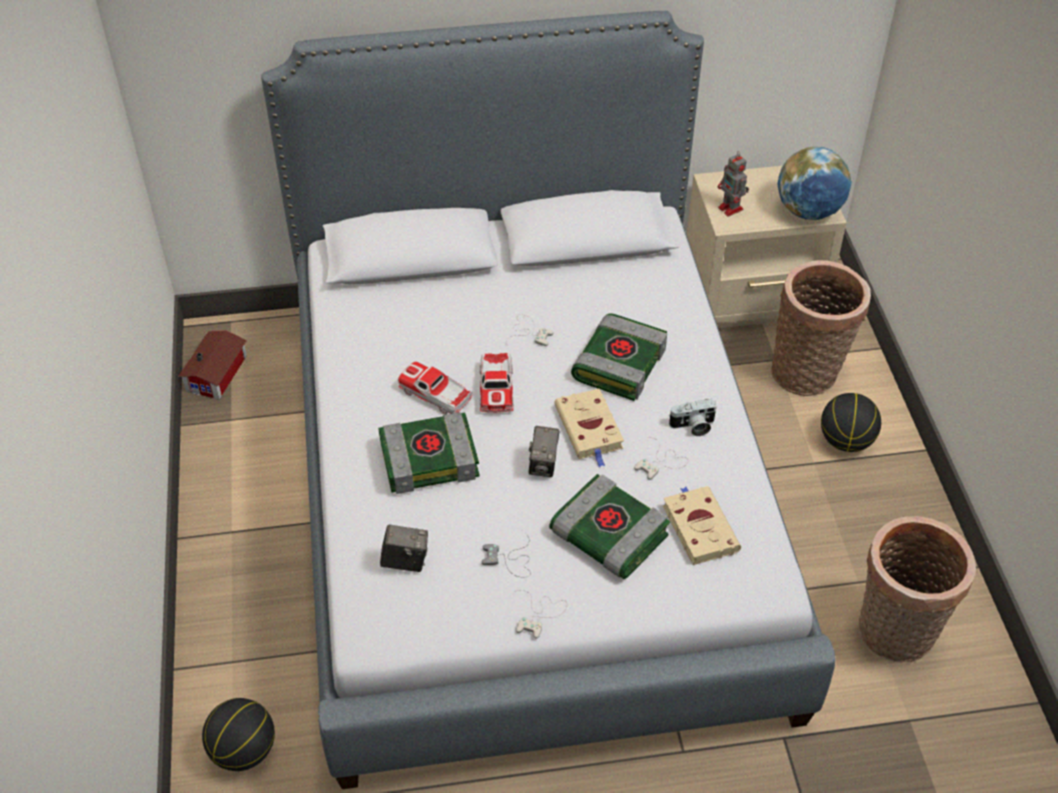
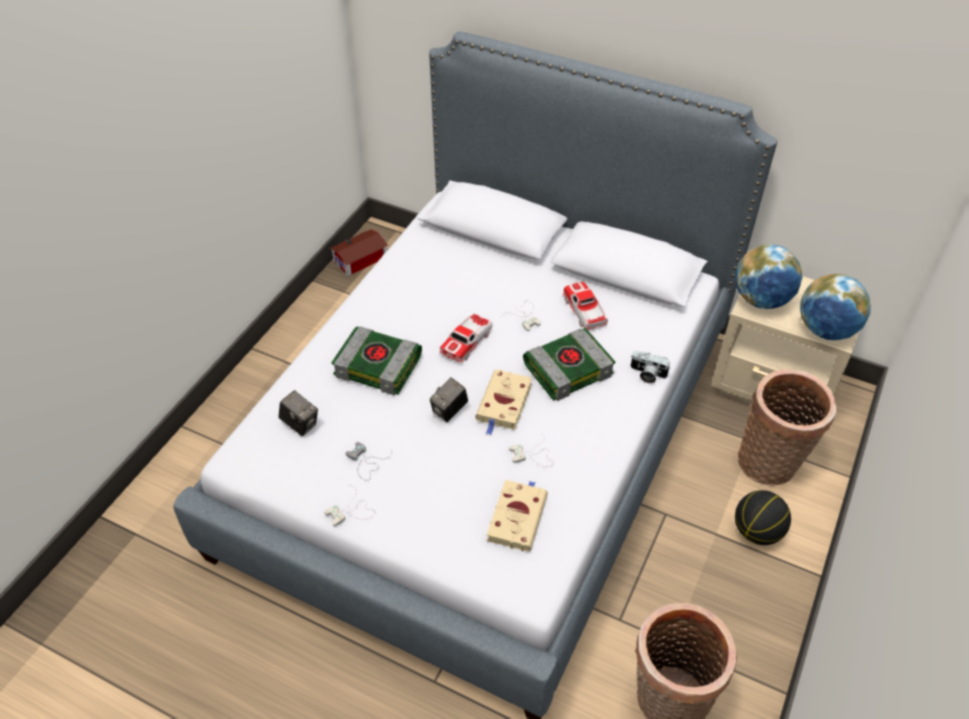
camera: 35 degrees right, 0 degrees up
(243, 751) = (174, 499): basketball -> none
(435, 394) = (423, 326): toy car -> toy car (584, 311)
(607, 535) = (447, 484): book -> none
(693, 426) = (581, 442): camera -> camera (647, 374)
(731, 209) = (761, 300): toy robot -> globe

